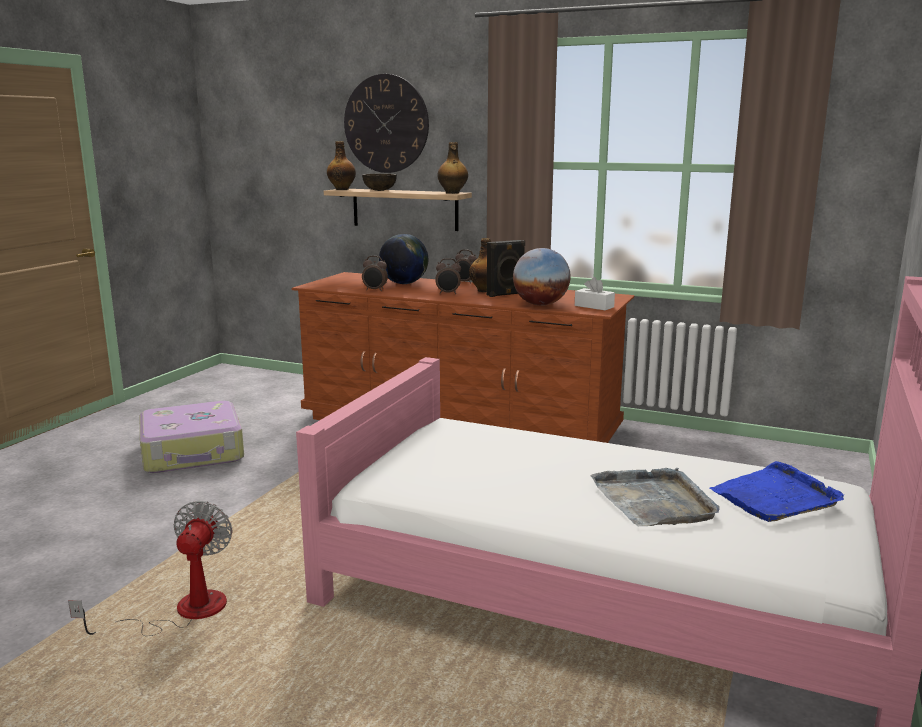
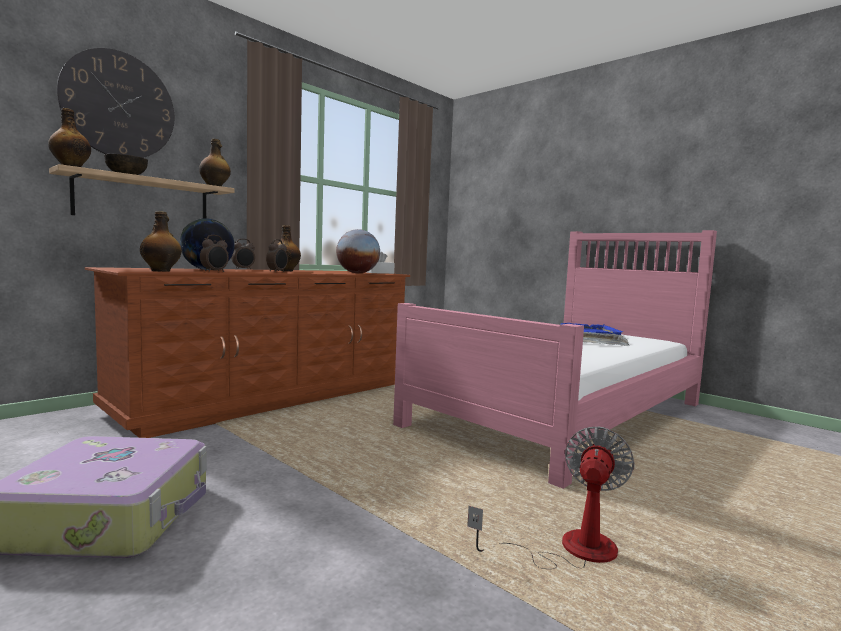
camera: 70 degrees left, 10 degrees down
(182, 612) = (569, 550): fan -> fan turned 90 degrees clockwise
(338, 286) = (161, 271): none -> bottle
(506, 294) = (311, 271): black speaker -> none

